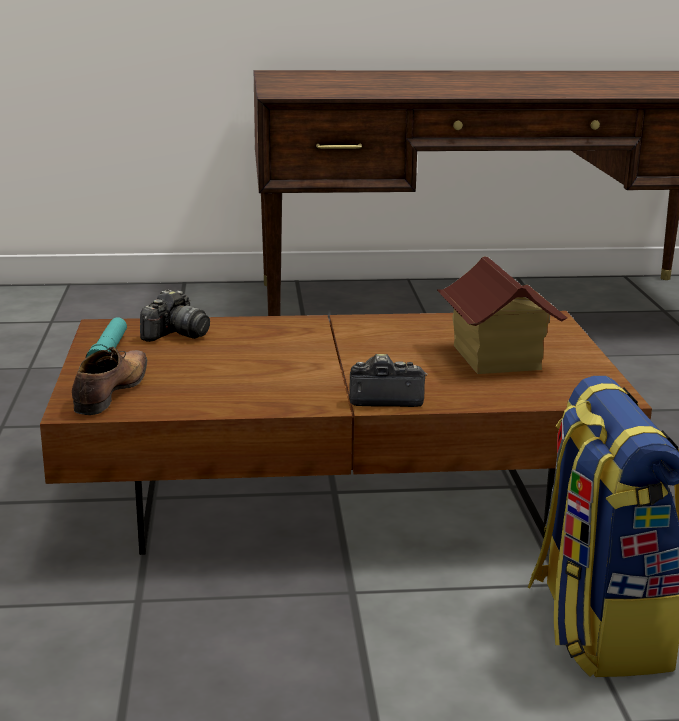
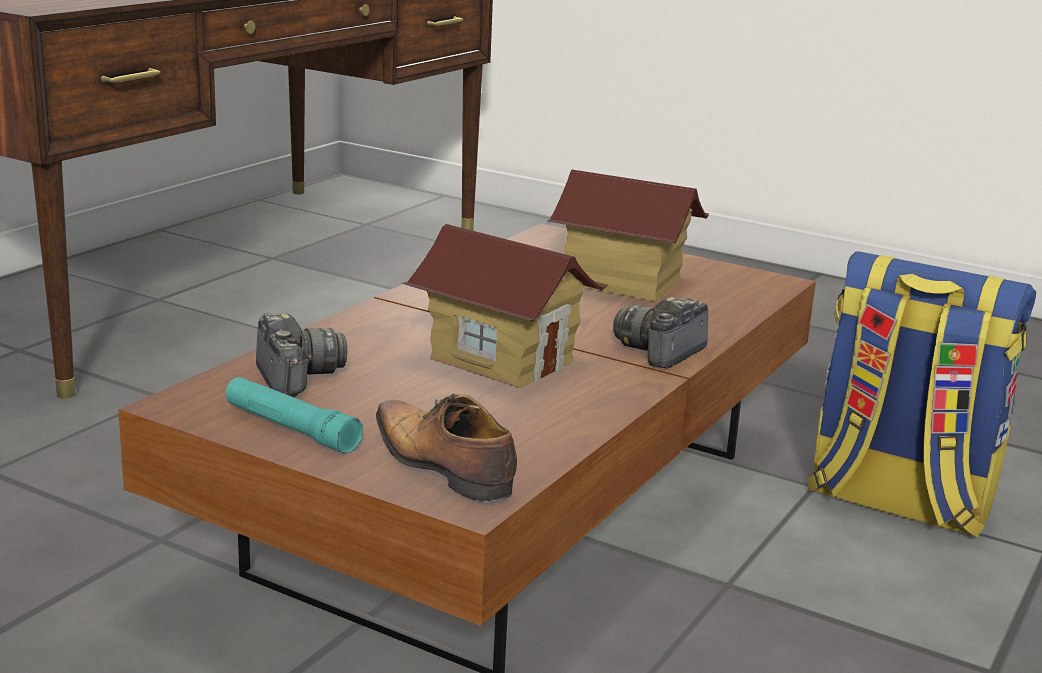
camera: 55 degrees left, 0 degrees up
(286, 365) = (502, 360): none -> toy house

